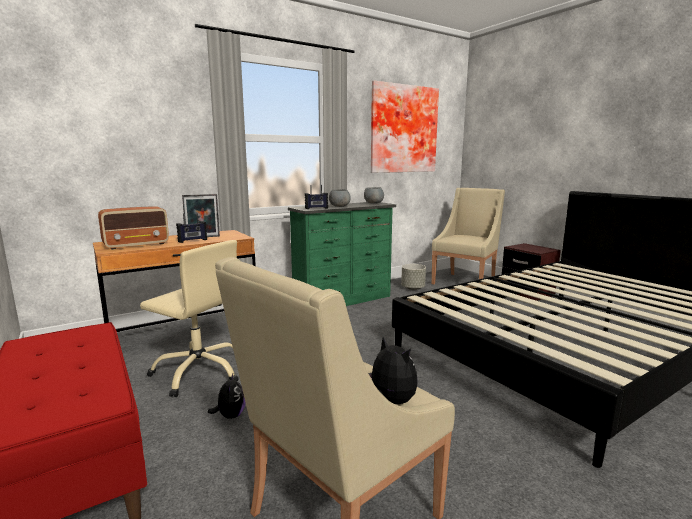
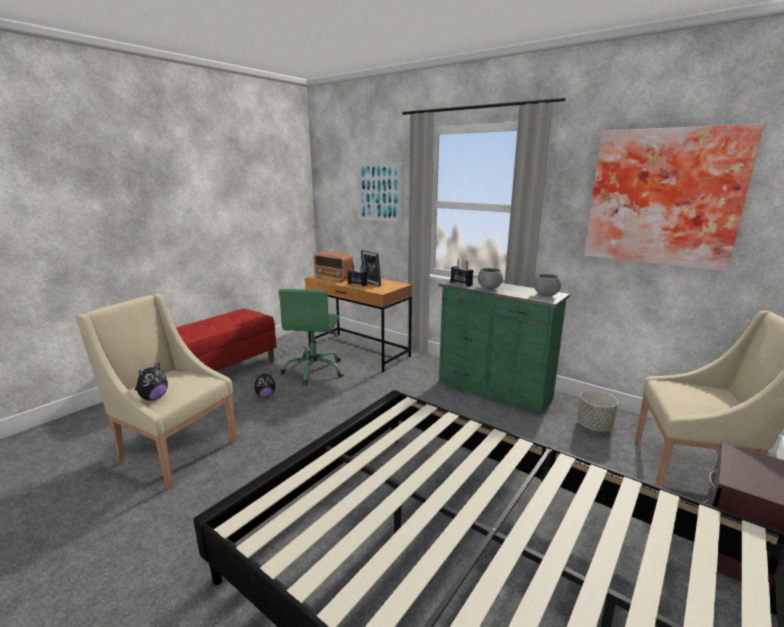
camera: 70 degrees right, 5 degrees up
(148, 123) = (378, 192): none -> picture
(199, 371) = (314, 370): beige office chair -> green office chair

